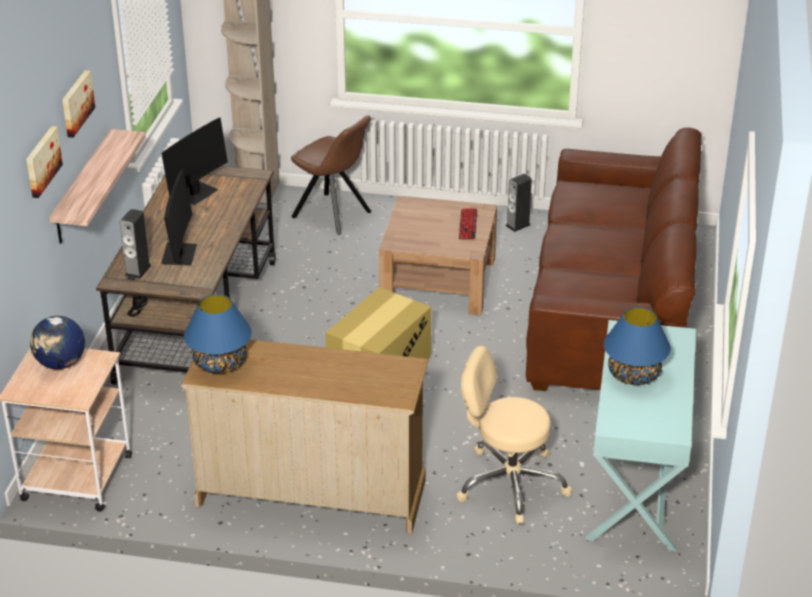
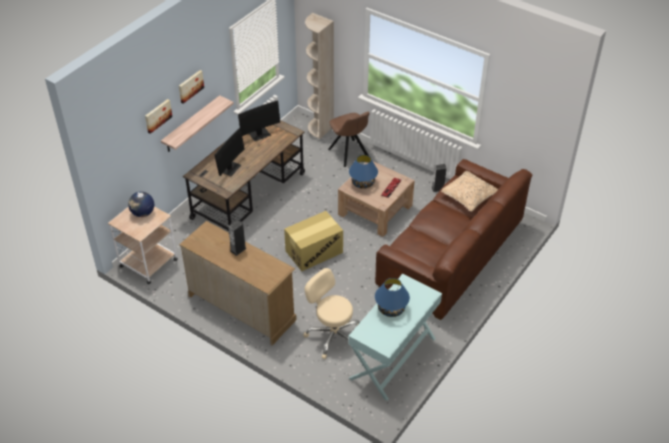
camera: 25 degrees right, 10 degrees up
(138, 270) = (206, 172): speaker -> speaker (238, 249)
(219, 363) = (201, 239): blue table lamp -> blue table lamp (362, 183)
(605, 199) = (468, 195): none -> beige pillow

